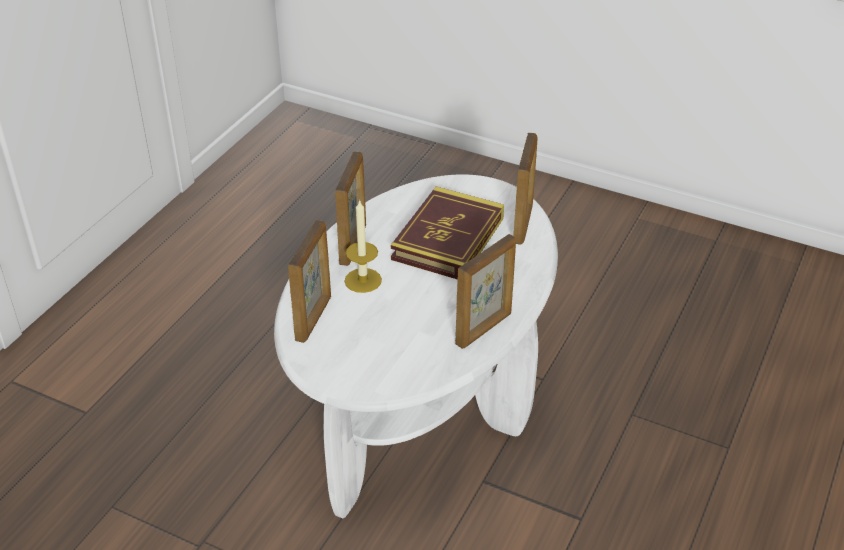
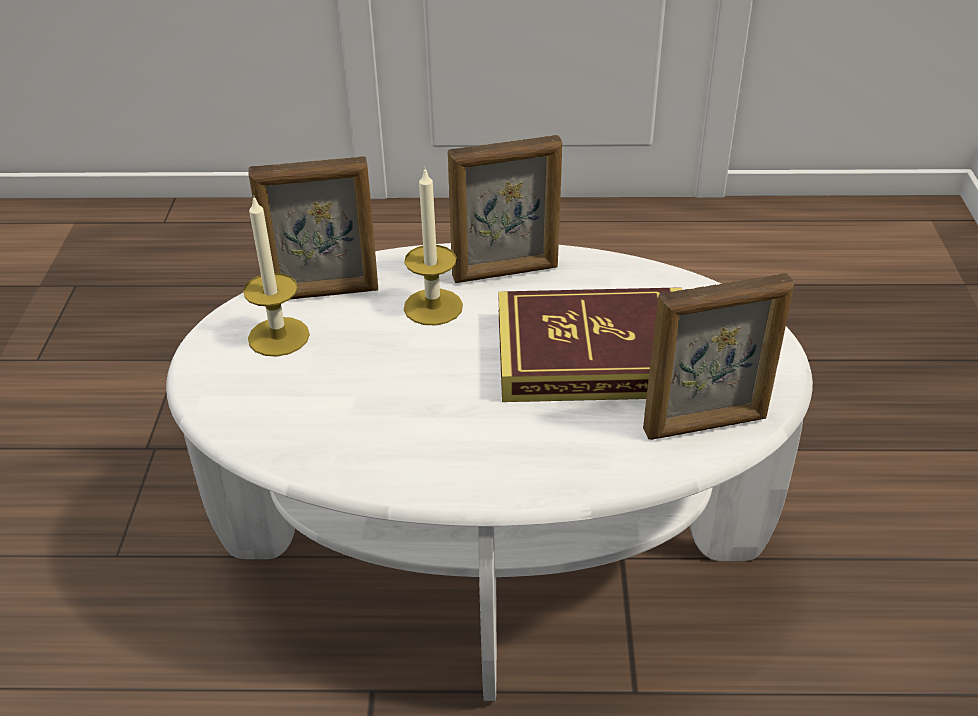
camera: 65 degrees right, 0 degrees up
(342, 347) = (278, 337): none -> candle
(484, 329) = (398, 464): picture frame -> none

